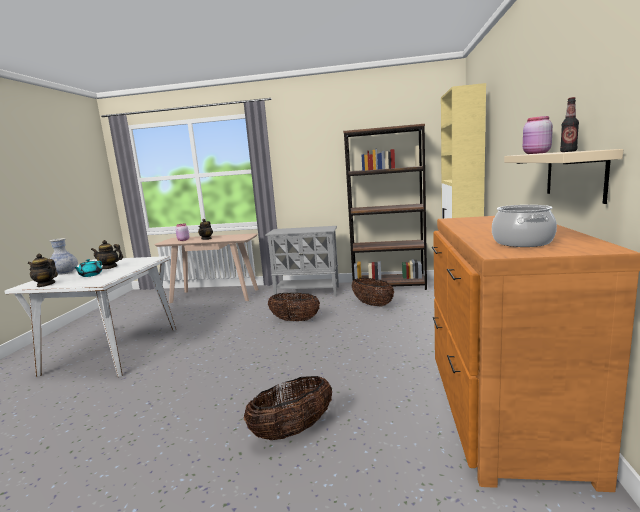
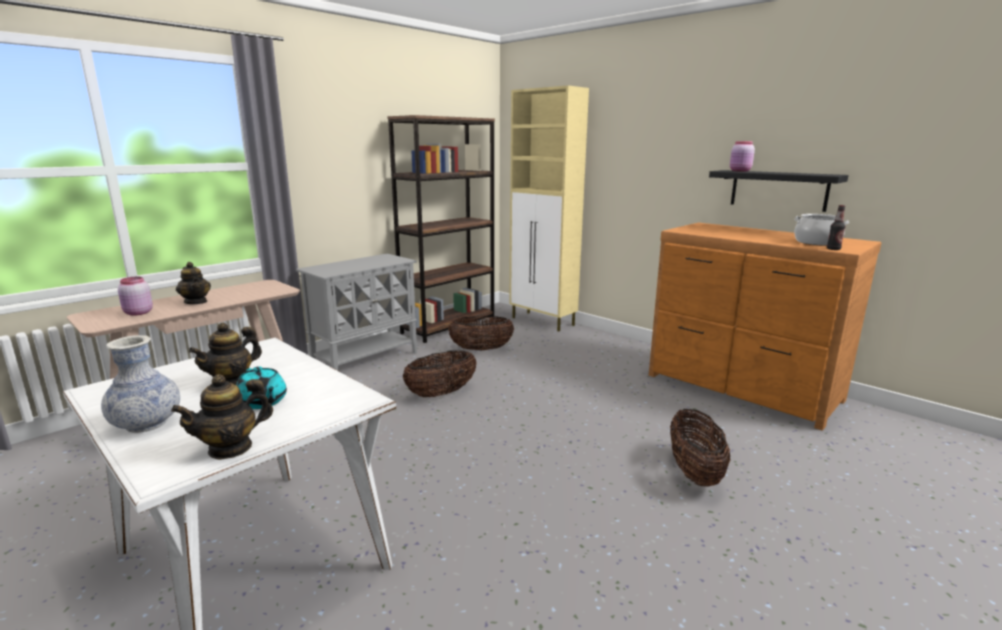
camera: 55 degrees left, 5 degrees up
(568, 151) = (797, 173): bottle -> bottle (833, 249)
(575, 174) = (778, 190): beige shelf -> black shelf

